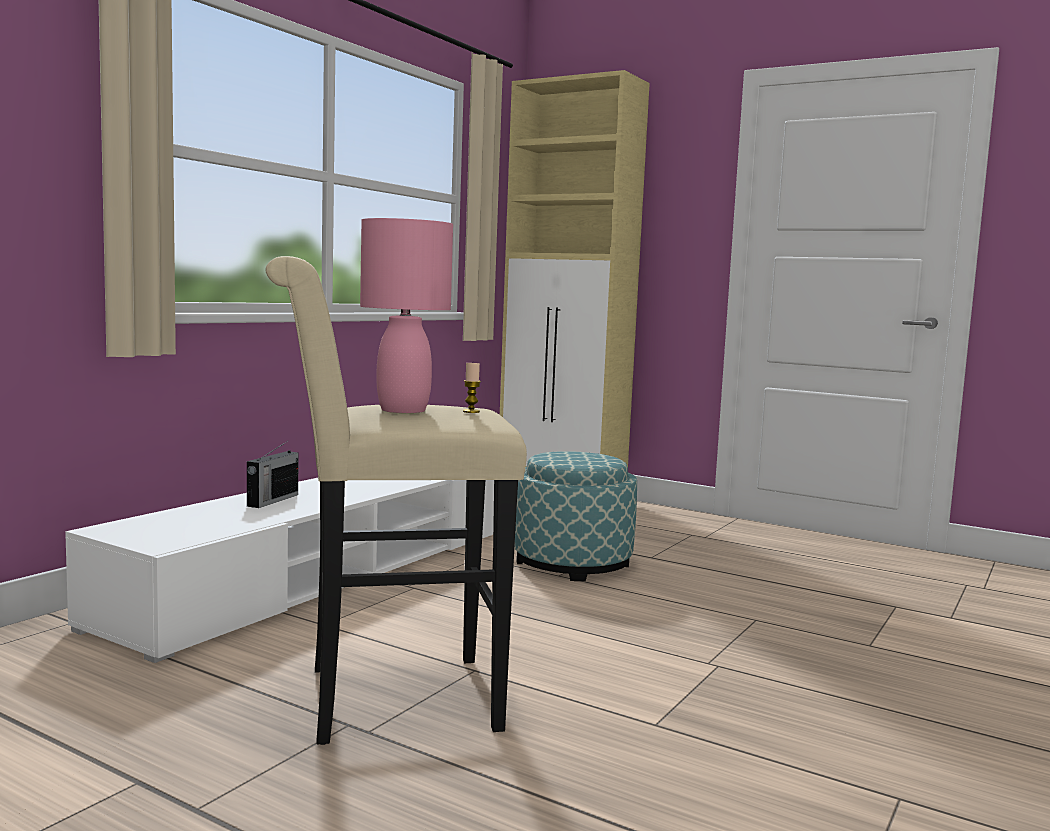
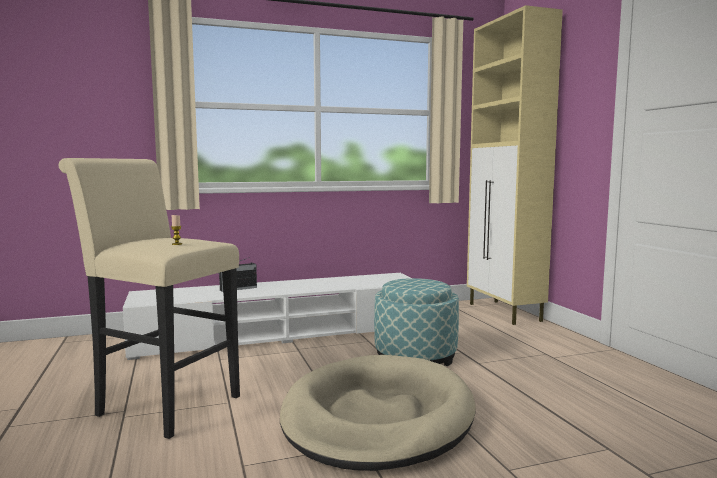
camera: 40 degrees right, 0 degrees up
(402, 410) = (148, 241): pink table lamp -> none
(676, 635) = (378, 417): none -> beige dog bed

